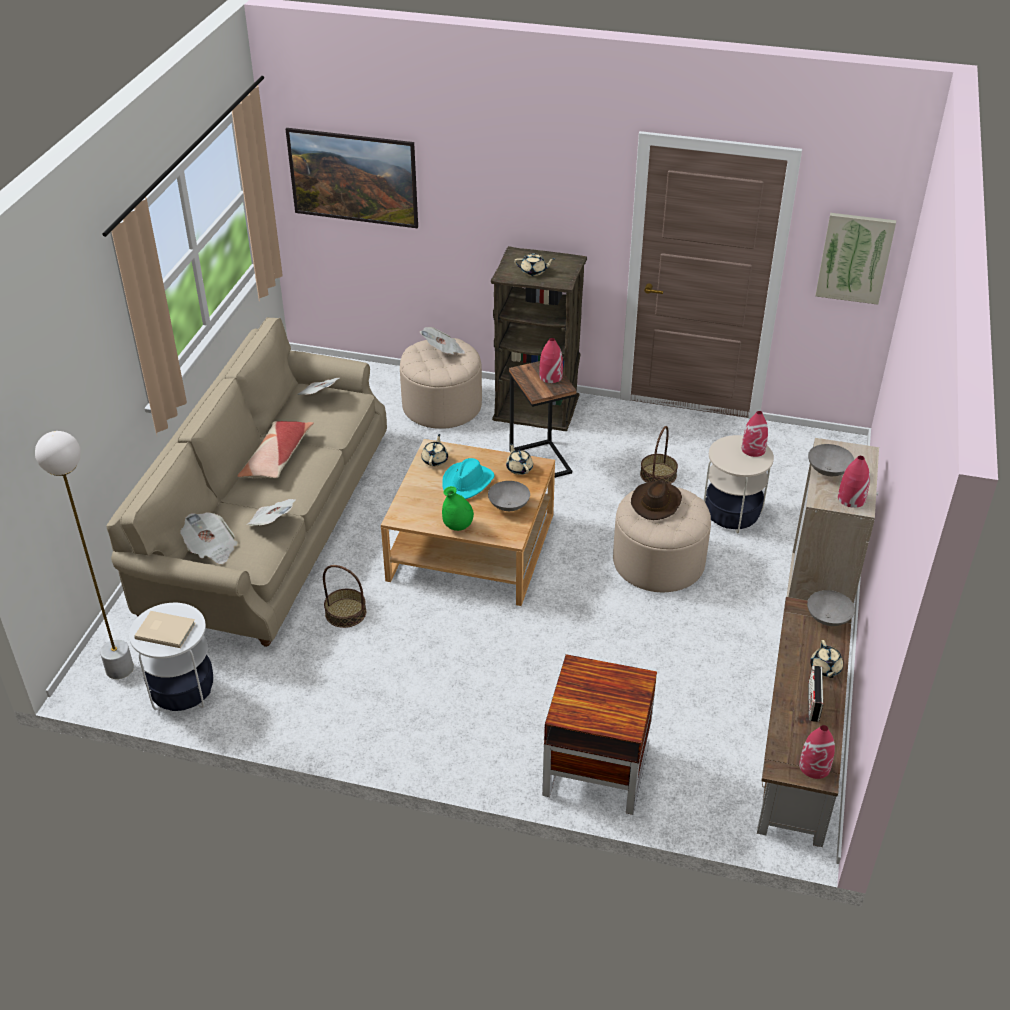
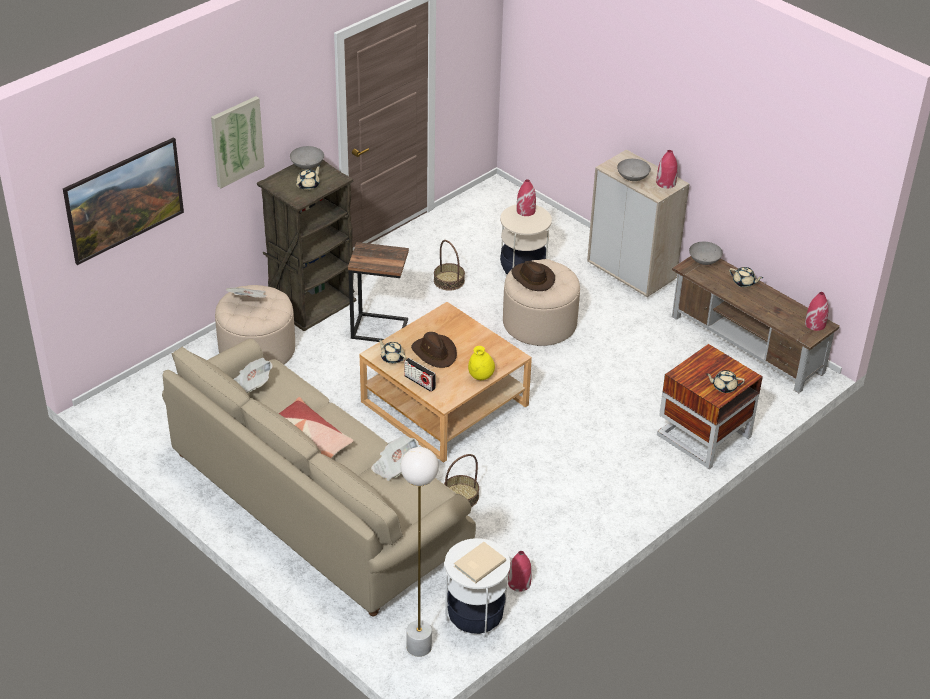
camera: 60 degrees left, 0 degrees up
(211, 548) = (398, 511): newspaper -> none
(458, 526) = (480, 377): green vase -> yellow vase
(467, 483) = (435, 352): turquoise hat -> brown hat
(508, 506) = (479, 344): grey bowl -> grey bowl (307, 166)
(519, 468) = (441, 322): beige teapot -> beige teapot (724, 387)
(550, 376) = (379, 252): red vase -> red vase (519, 583)
(813, 702) = (767, 300): radio -> radio (419, 382)
(854, 258) = (474, 47): picture -> picture (236, 141)

